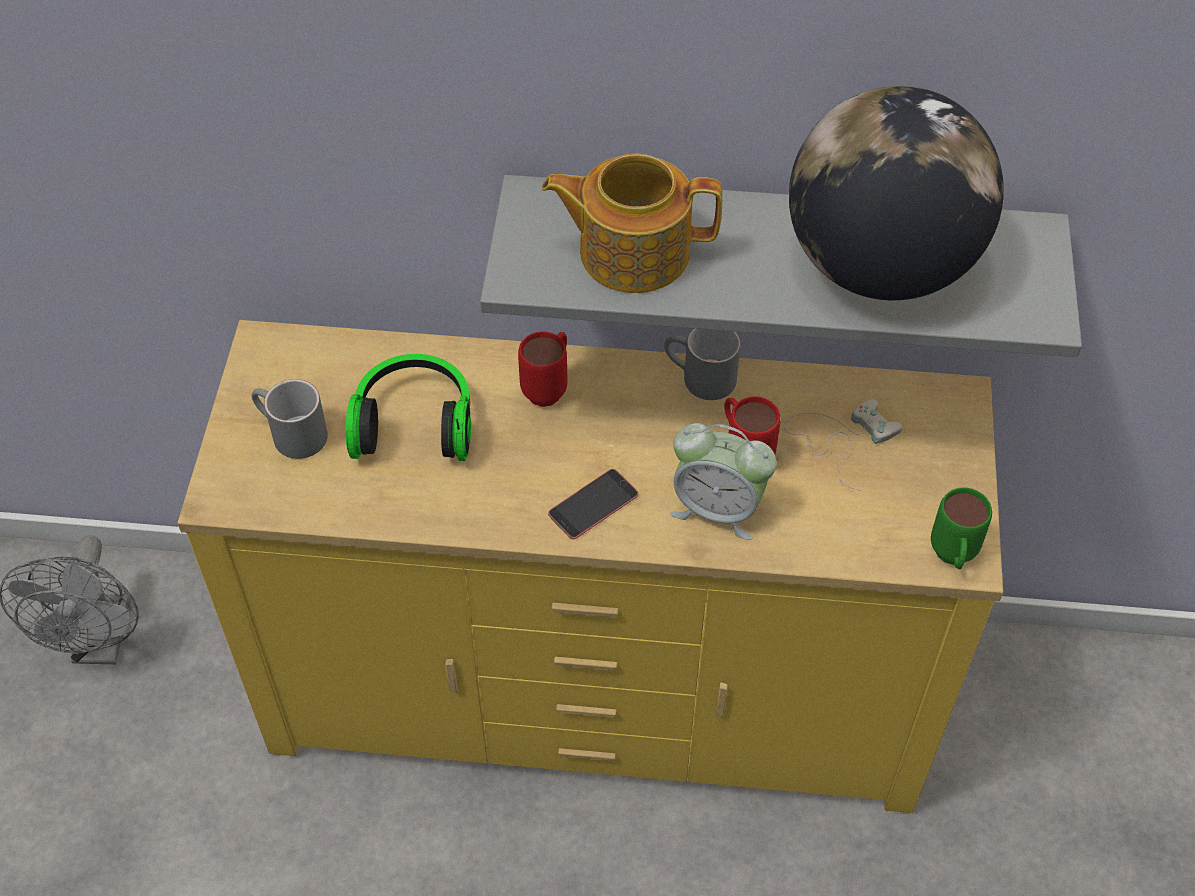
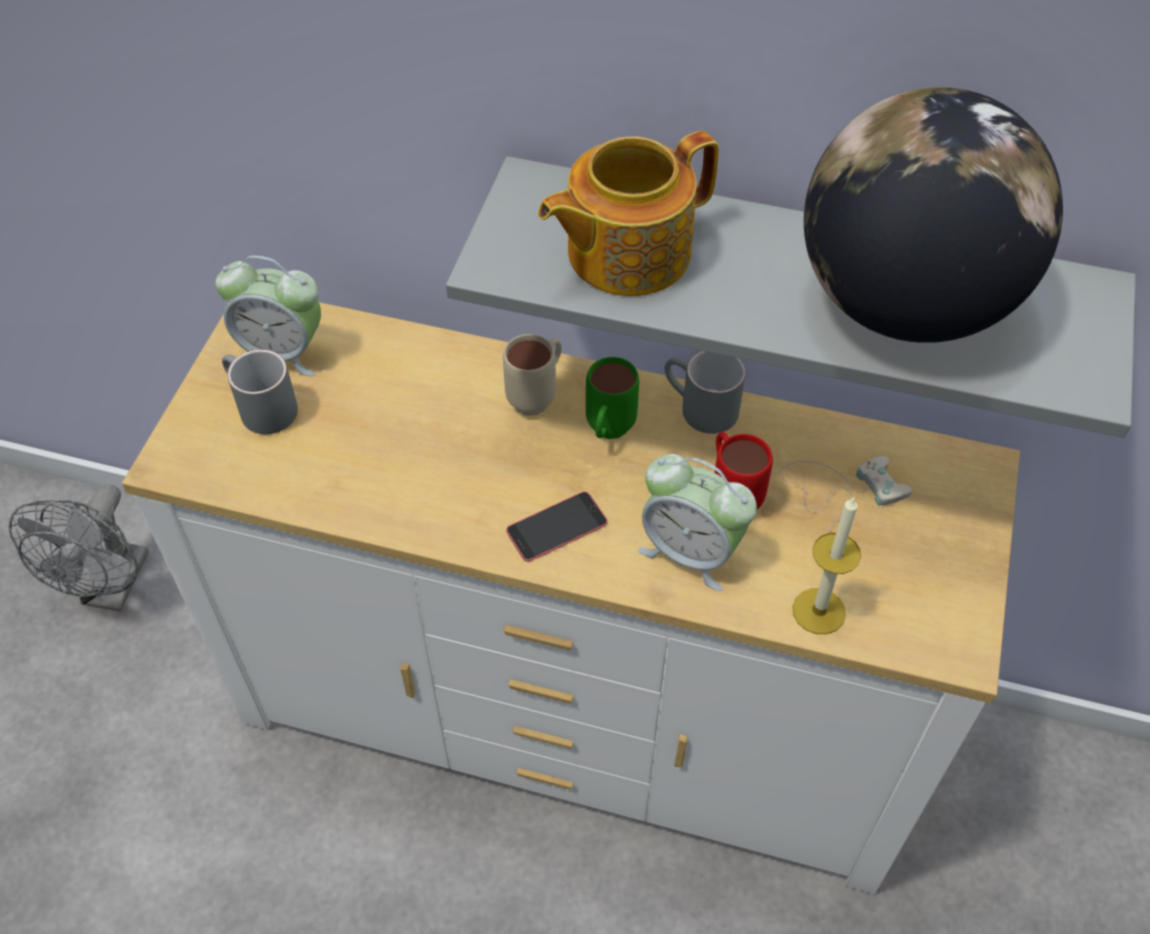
camera: 10 degrees right, 0 degrees up
(298, 378) = (282, 351): none -> alarm clock
(414, 423) = (389, 414): headphones -> none
(549, 387) = (538, 396): red mug -> beige mug
(597, 689) = (575, 709): yellow dresser -> white dresser
(631, 251) = (625, 252): teapot -> teapot turned 45 degrees counterclockwise
(840, 544) = (819, 611): none -> candle
(952, 559) = (944, 647): green mug -> green mug (607, 433)

